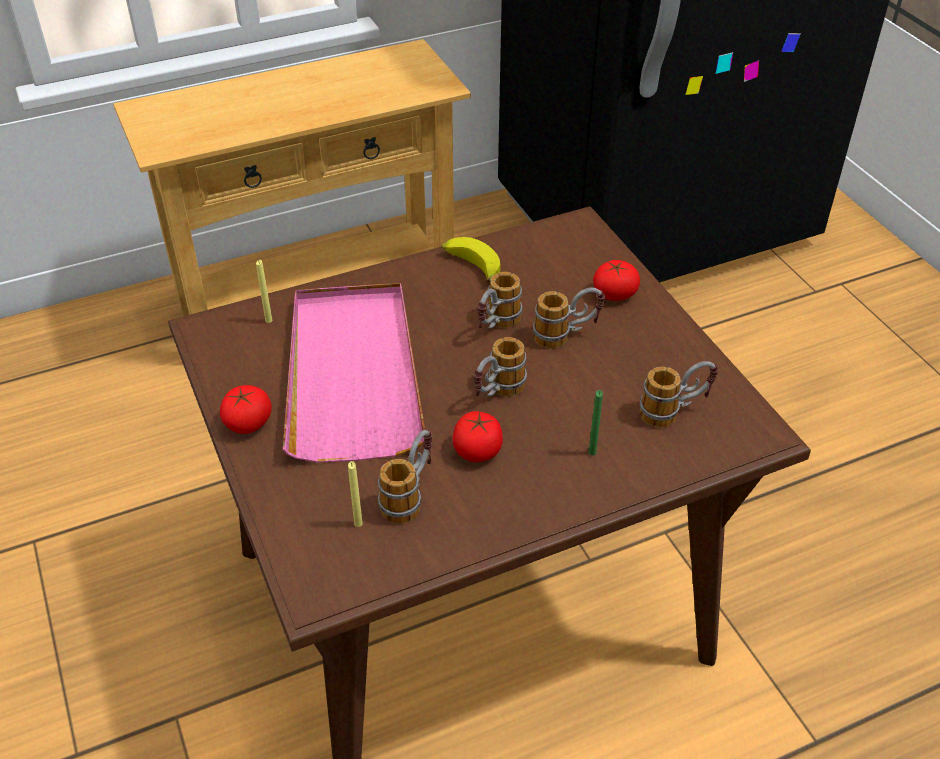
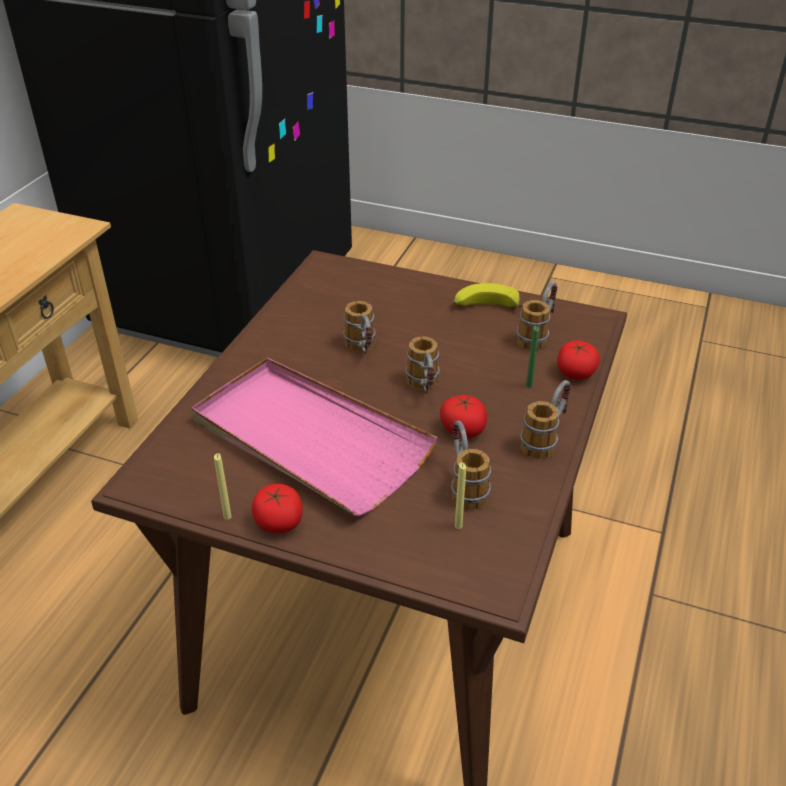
camera: 45 degrees left, 5 degrees down
(268, 320) = (187, 446): yellow candle -> yellow candle (227, 517)
(471, 266) = (290, 325): banana -> banana (485, 307)
(566, 336) = (415, 331): mug -> mug (546, 439)
(614, 293) = (407, 291): tomato -> tomato (575, 373)

